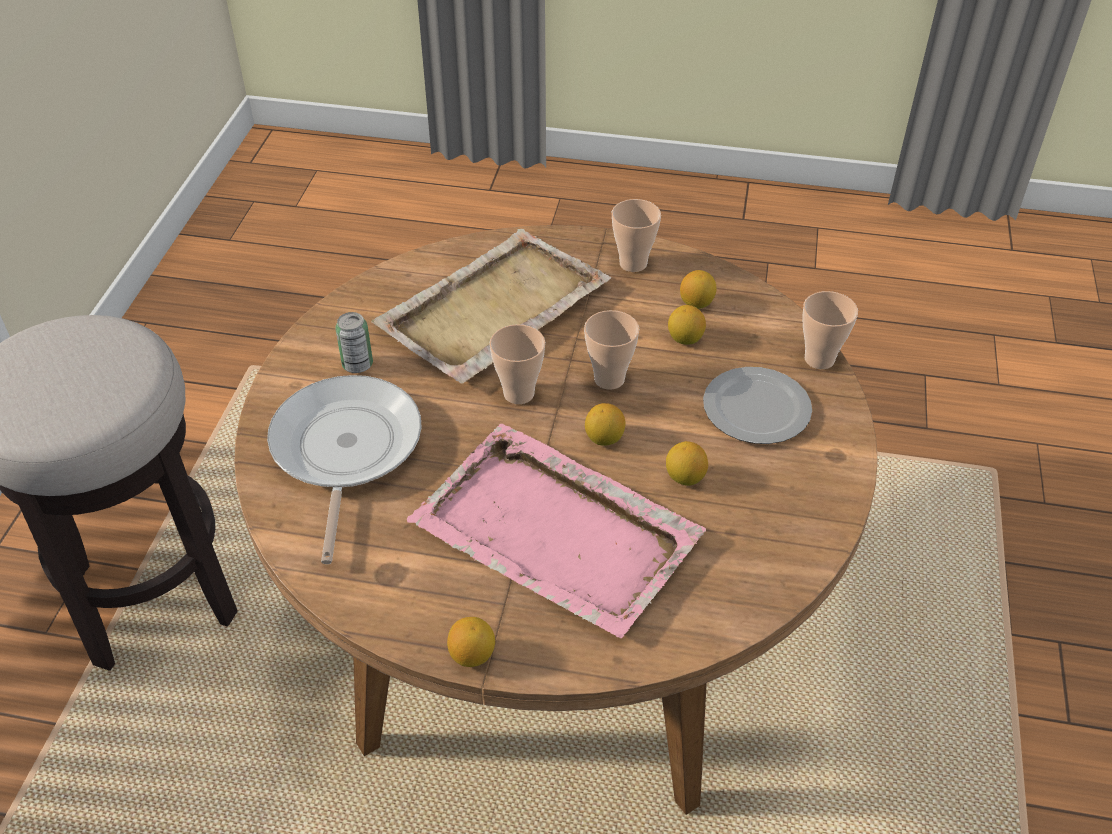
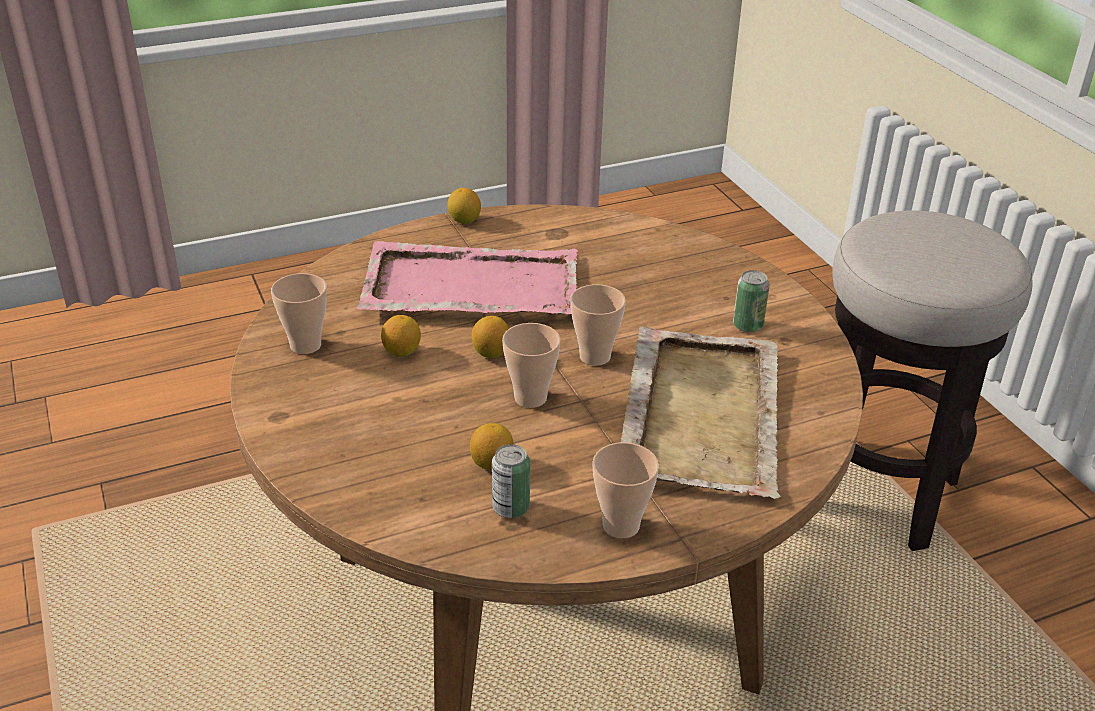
camera: 145 degrees right, 10 degrees down
(345, 451) = (673, 275): frying pan -> none
(696, 303) = (511, 508): lemon -> can
(758, 408) = (373, 427): plate -> none
(819, 359) = (337, 501): cup -> cup (305, 345)

